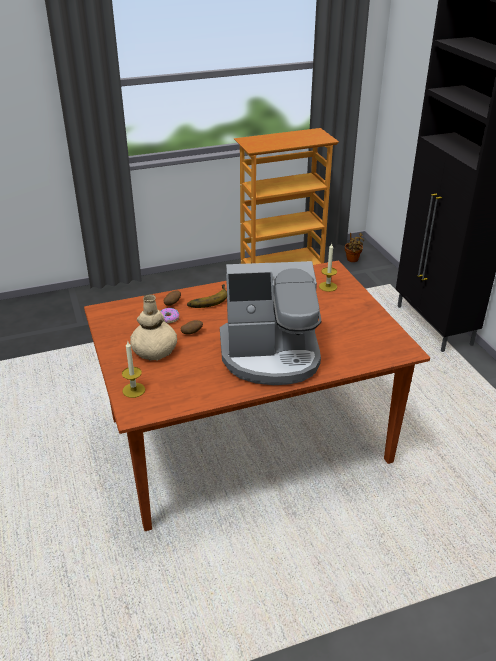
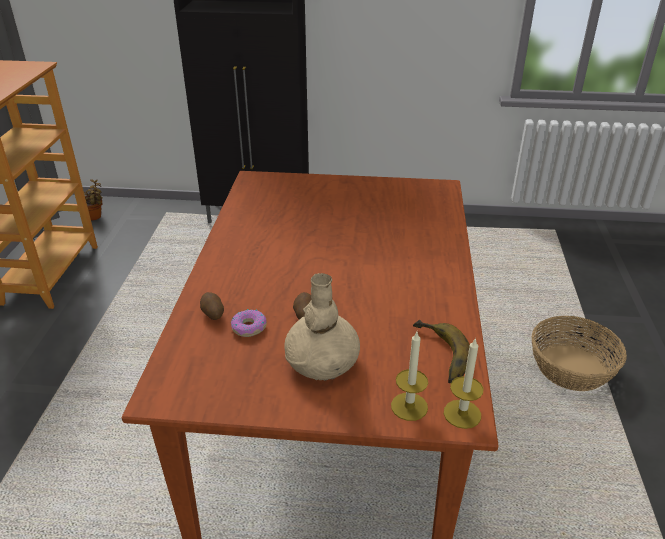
camera: 65 degrees left, 0 degrees up
(207, 299) = (232, 281): banana -> banana (437, 355)
(271, 355) = (400, 267): coffee machine -> none
(328, 286) = (289, 191): candle -> candle (462, 414)
(405, 575) = (571, 367): none -> basket

